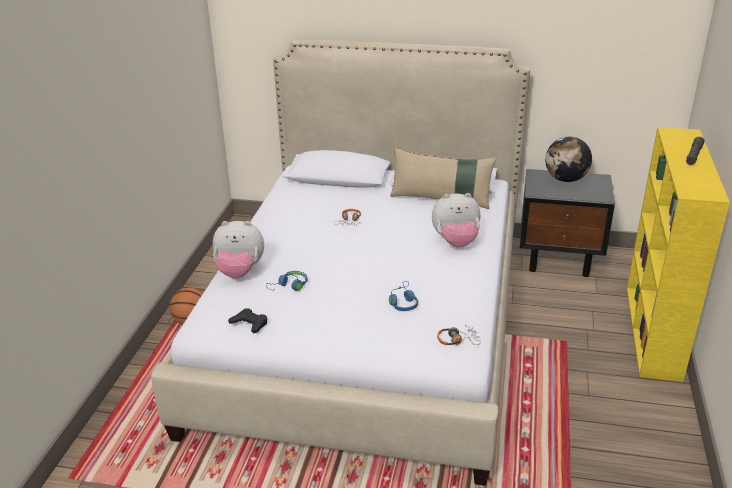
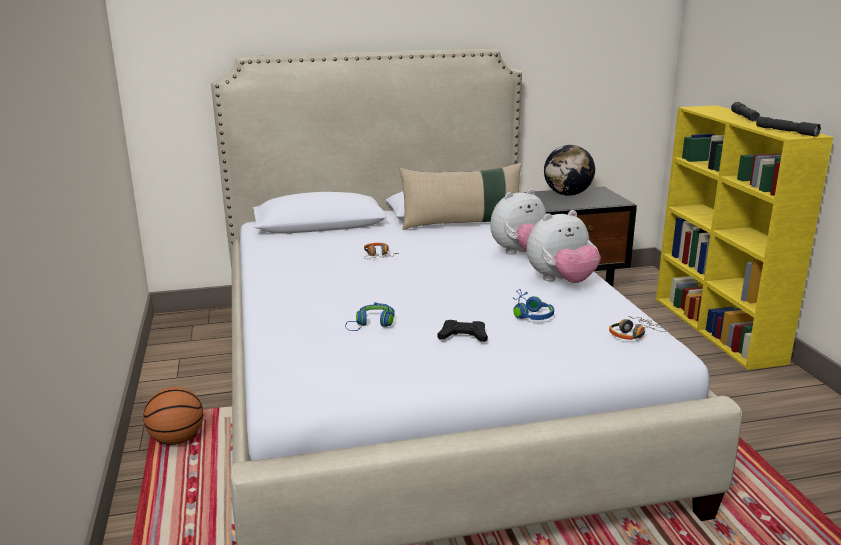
camera: 25 degrees left, 10 degrees down
(240, 272) = (284, 325): plush toy -> plush toy (561, 281)
(249, 323) = (357, 373): black game controller -> black game controller (463, 336)
(696, 186) = (786, 132): none -> grey flashlight

